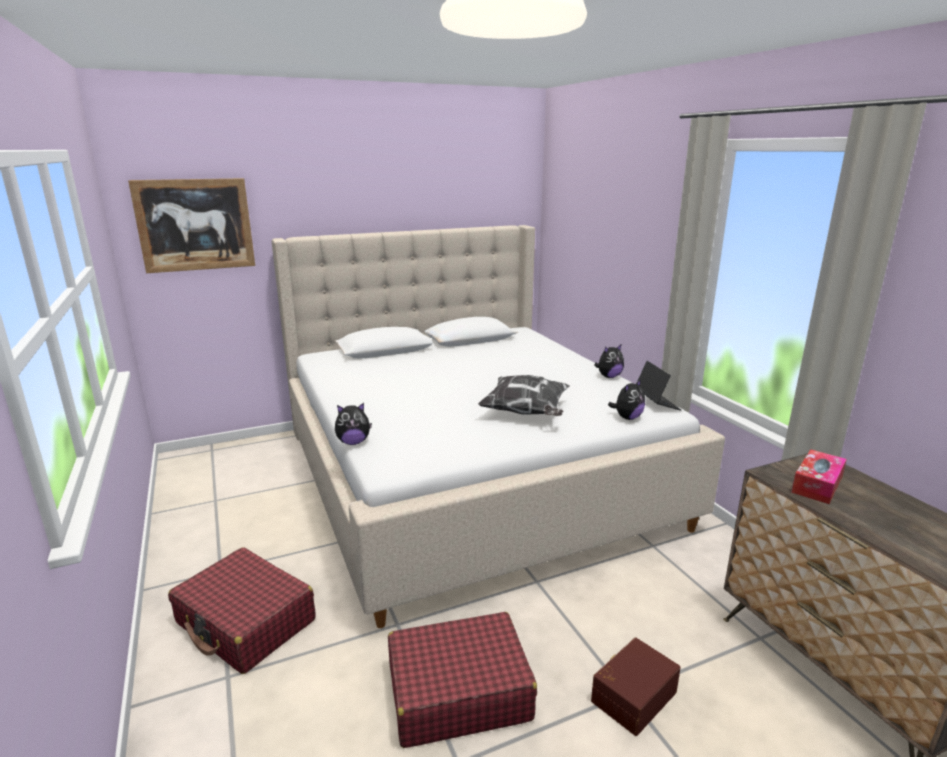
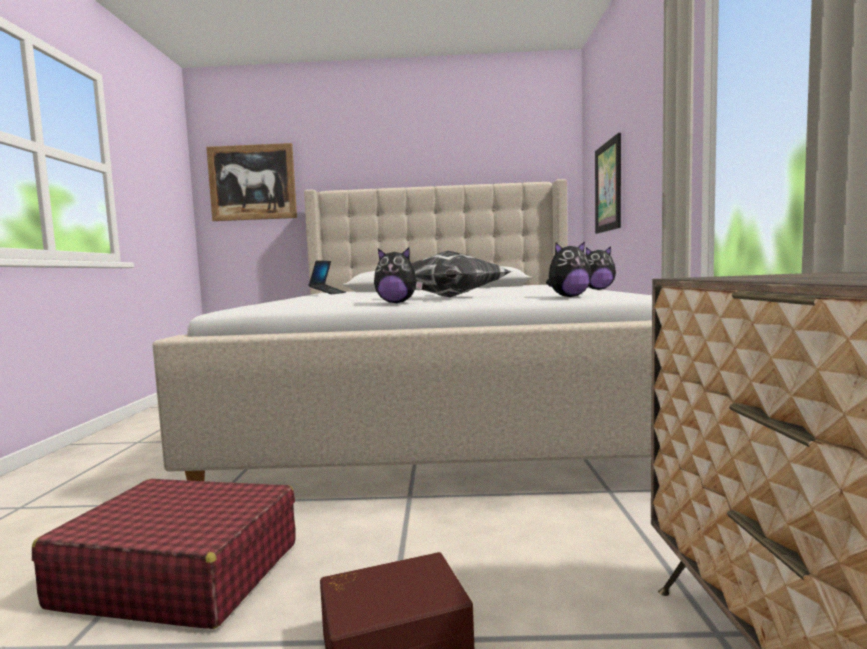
camera: 25 degrees right, 15 degrees down
(246, 622) = (97, 475): red suitcase -> none
(353, 442) = (244, 305): plush toy -> plush toy (397, 303)
(584, 252) = (608, 187): none -> picture
(656, 403) = (630, 293): laptop -> laptop (328, 293)
(817, 485) = (780, 276): tissue box -> none

